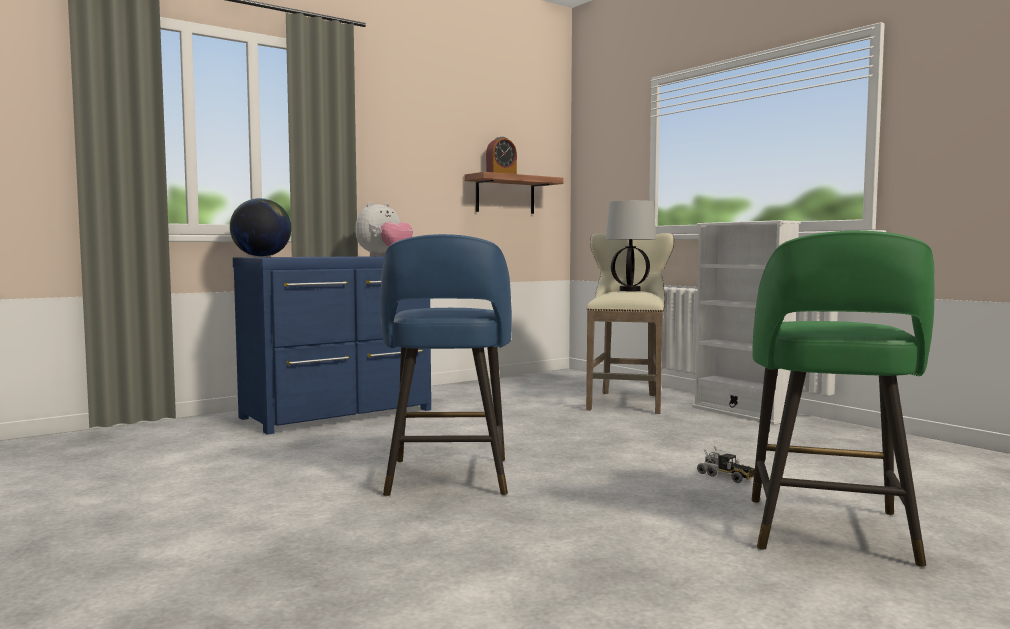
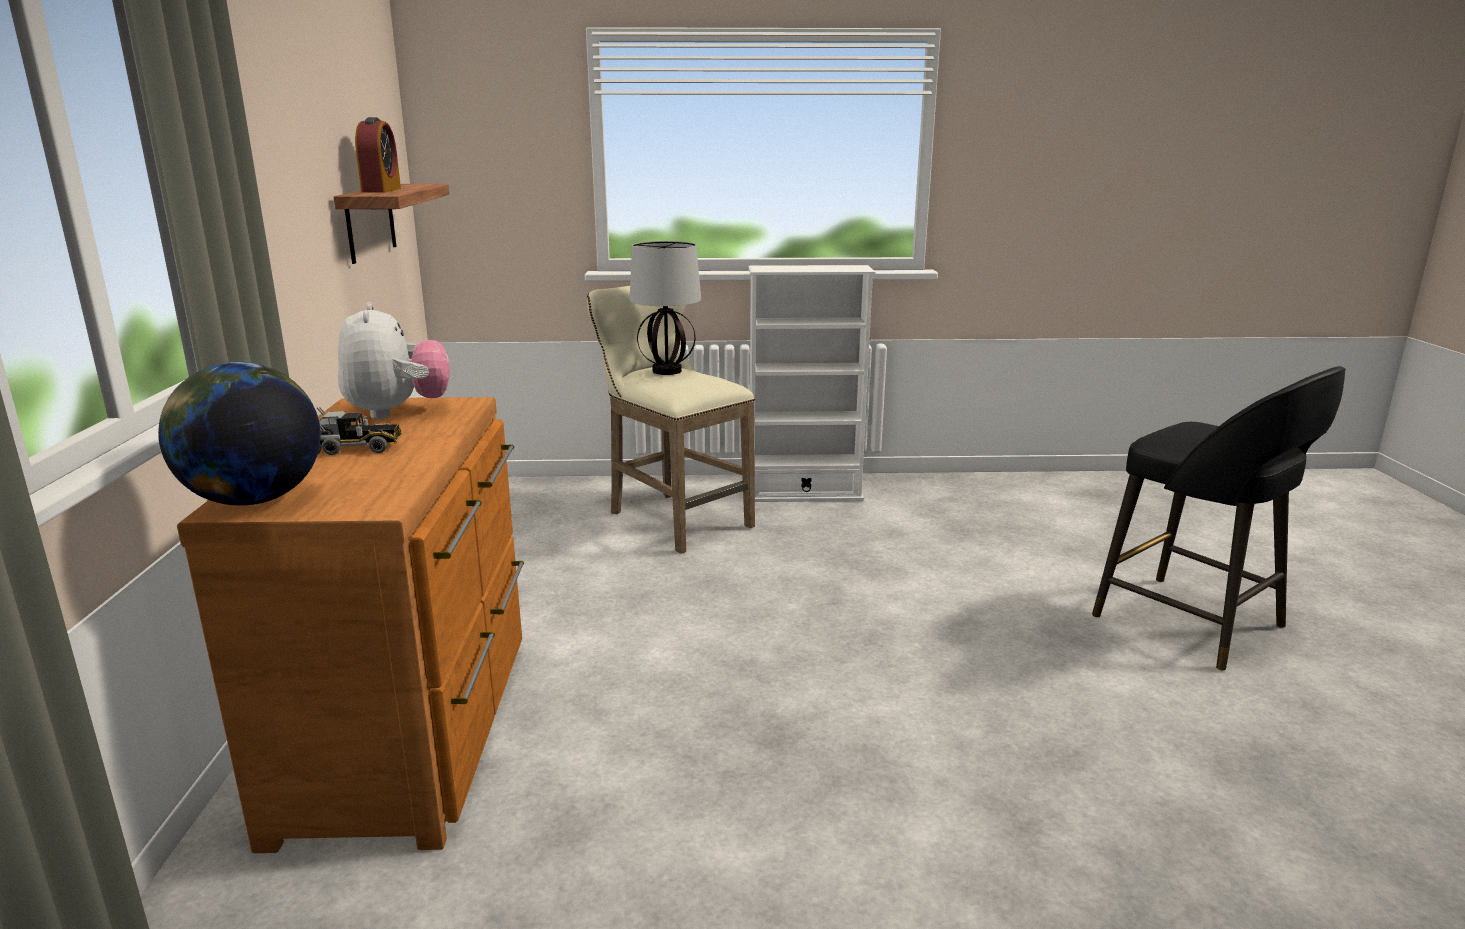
camera: 55 degrees left, 15 degrees up
(340, 414) = (416, 730): blue dresser -> brown dresser
(447, 478) = (882, 753): blue stool -> none
(727, 476) = (1012, 595): toy truck -> toy truck (355, 448)
(829, 532) = (1193, 623): green stool -> black stool

